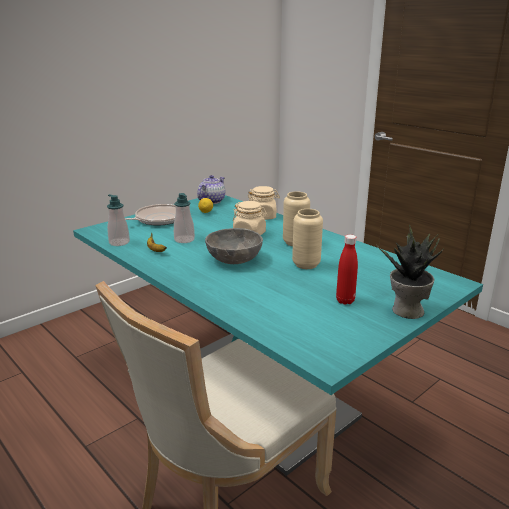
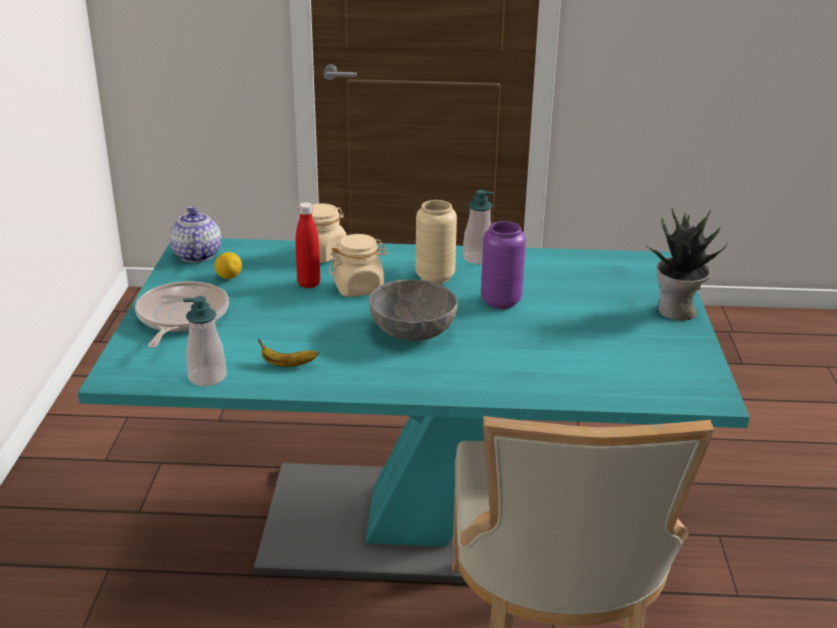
camera: 45 degrees left, 5 degrees up
(184, 240) = (292, 332): soap dispenser -> soap dispenser (478, 258)
(306, 265) = (501, 302): beige vase -> purple vase
(345, 301) = (613, 327): red bottle -> red bottle (309, 284)

